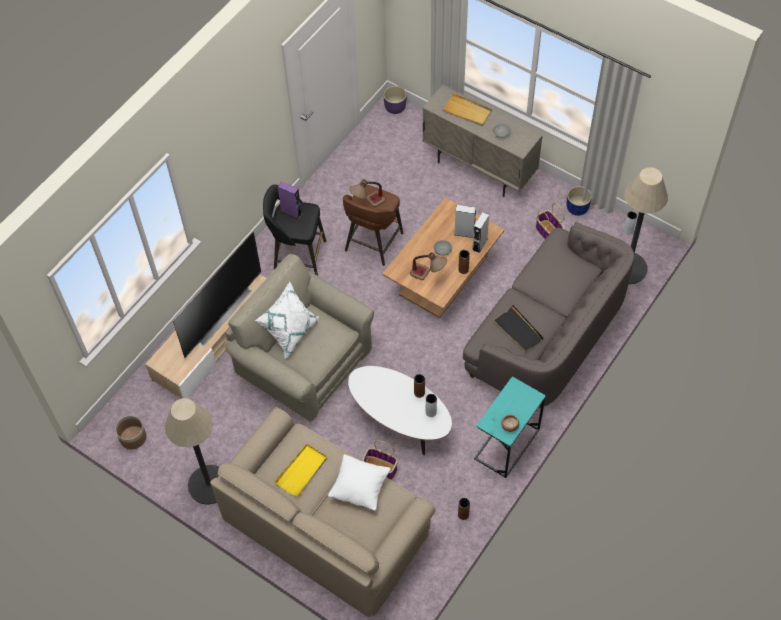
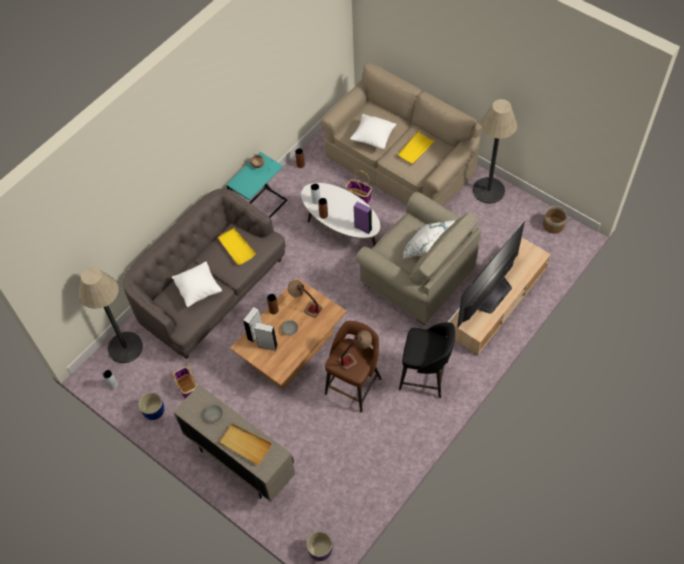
camera: 175 degrees left, 0 degrees up
(291, 212) = (429, 352): purple speaker -> purple speaker (363, 228)
(518, 330) = (236, 247): black tray -> yellow tray
(551, 280) = (198, 289): none -> white pillow

